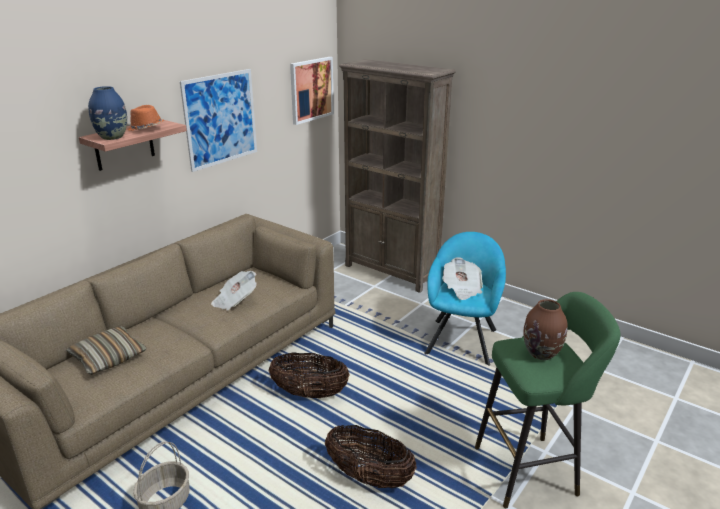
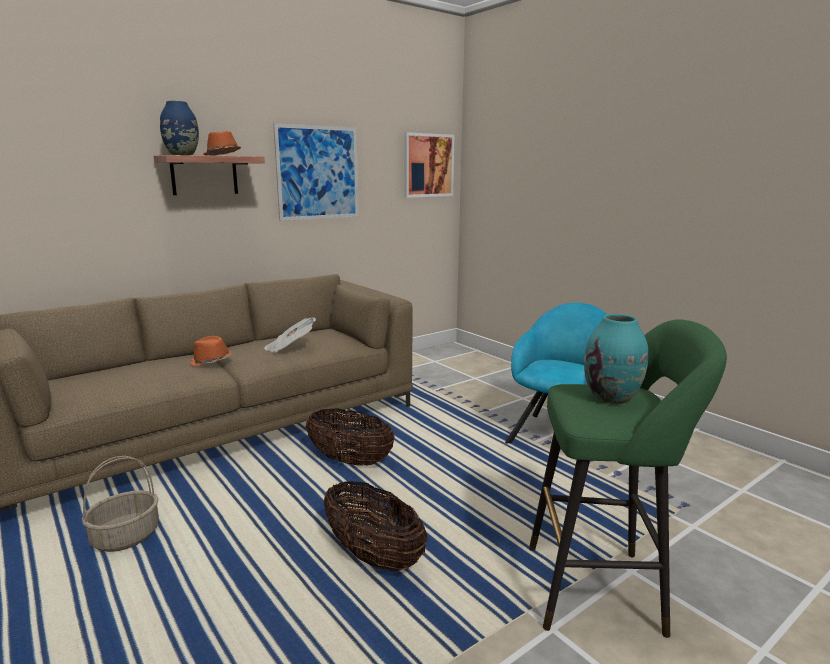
camera: 15 degrees right, 10 degrees down
(108, 357) = (127, 374): pillow -> none
(174, 329) = (211, 362): none -> orange hat
(391, 272) = (500, 369): brown bookcase -> none
(462, 289) = (557, 366): newspaper -> none
(541, 353) = (612, 397): brown vase -> turquoise vase

